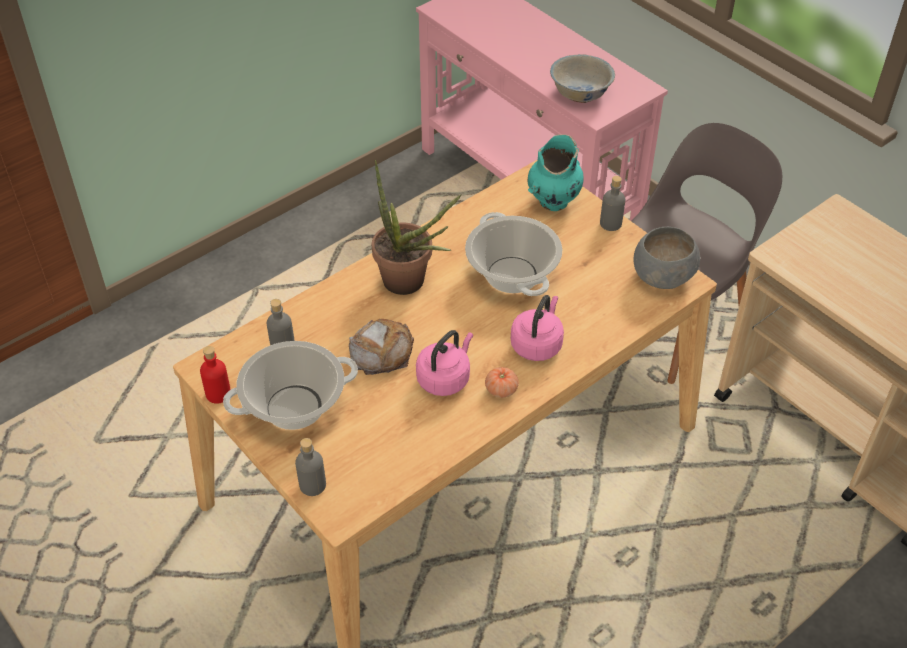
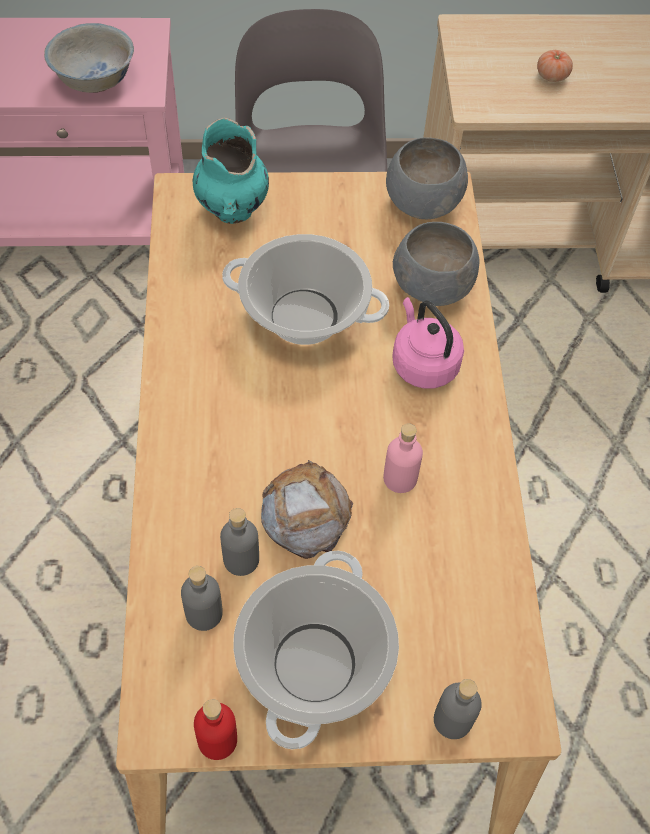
camera: 55 degrees left, 10 degrees up
(411, 285) = (229, 416): potted plant -> none
(445, 378) = (400, 478): pink kettle -> pink bottle
(501, 390) = (459, 438): tomato -> tomato (552, 76)
(601, 316) = (432, 285): none -> grey bowl
(610, 223) = (312, 189): grey bottle -> grey bottle (241, 559)

